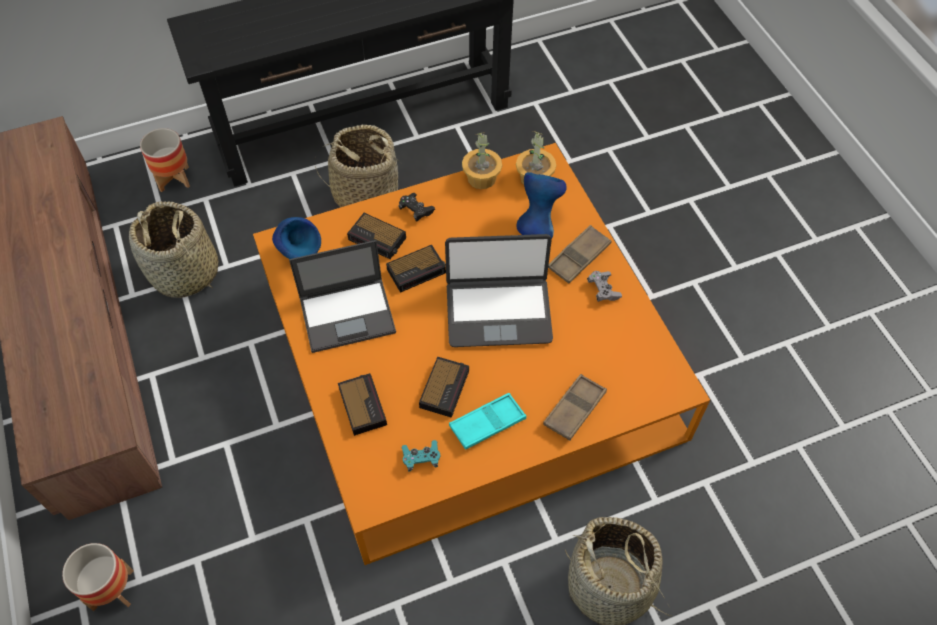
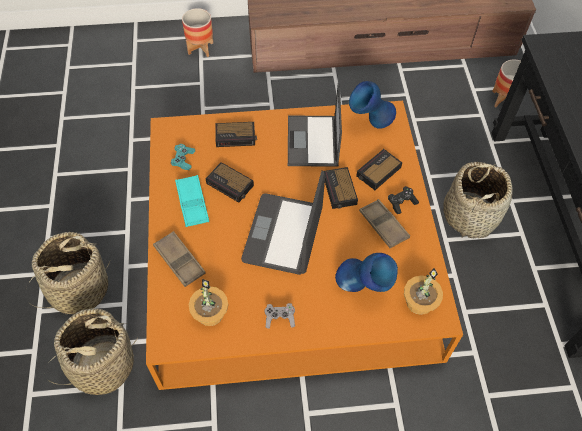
camera: 105 degrees right, 0 degrees up
(185, 273) = (412, 97): basket -> basket (102, 365)
(481, 178) = (427, 259): potted plant -> potted plant (209, 313)
(579, 257) = (319, 310): brown tray -> brown tray (383, 225)

